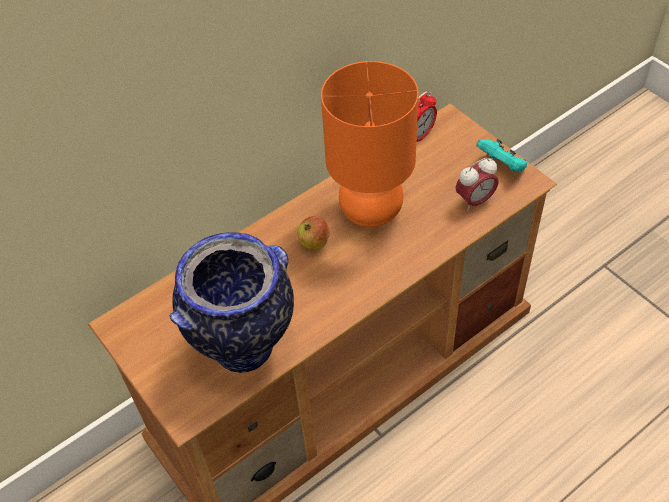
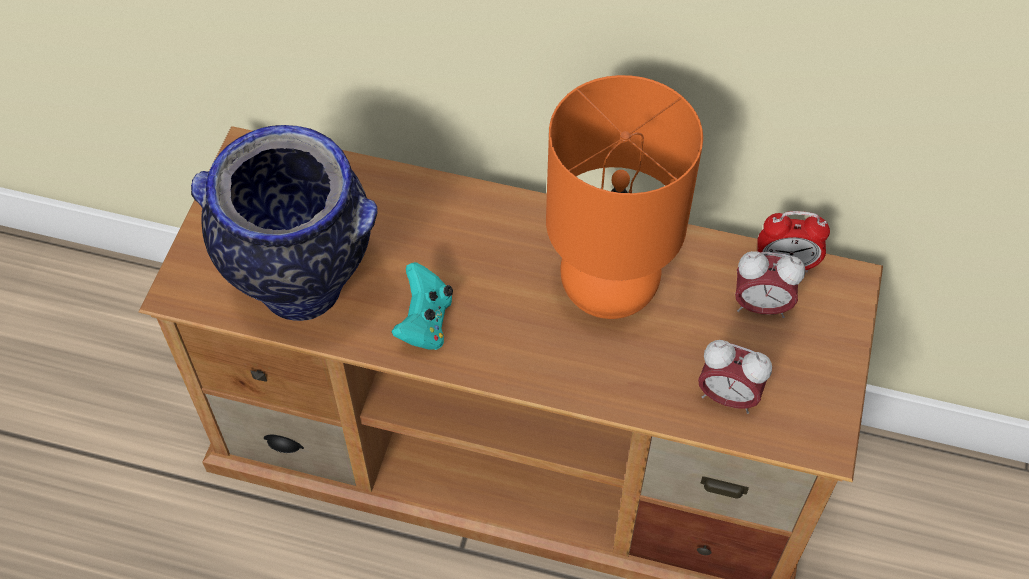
camera: 50 degrees right, 5 degrees up
(314, 243) = (507, 261): apple -> none
(434, 158) = (760, 306): none -> alarm clock
(502, 166) = (821, 394): turquoise game controller -> turquoise game controller (425, 322)

